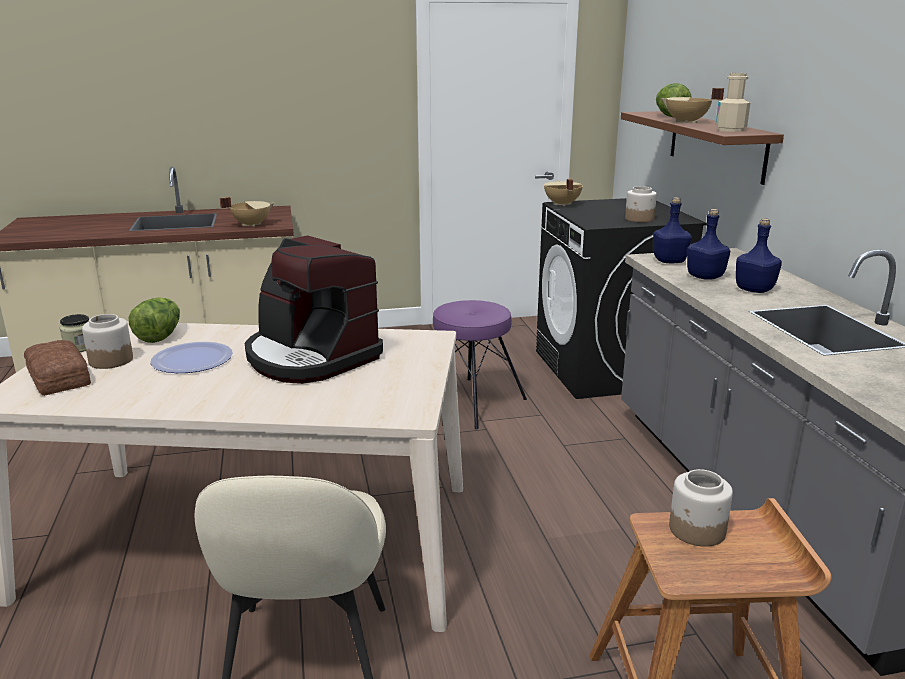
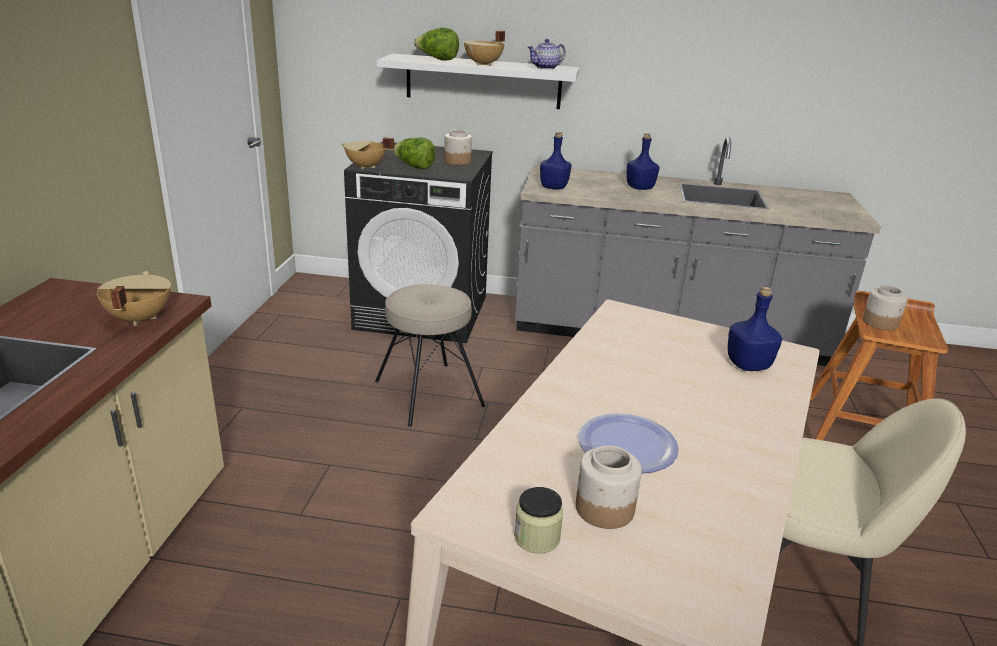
camera: 70 degrees left, 5 degrees up
(57, 378) = (654, 560): bread -> none
(160, 336) = (527, 463): lettuce -> lettuce (414, 167)
(310, 357) = (647, 374): coffee machine -> none
(471, 402) = (428, 394): purple stool -> beige stool
(704, 277) = (602, 190): blue bottle -> blue bottle (748, 365)
(716, 145) = (483, 81): brown shelf -> white shelf
(730, 130) = (545, 68): beige bottle -> teapot

